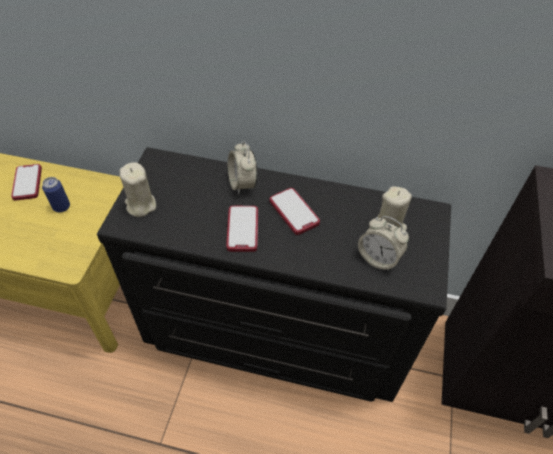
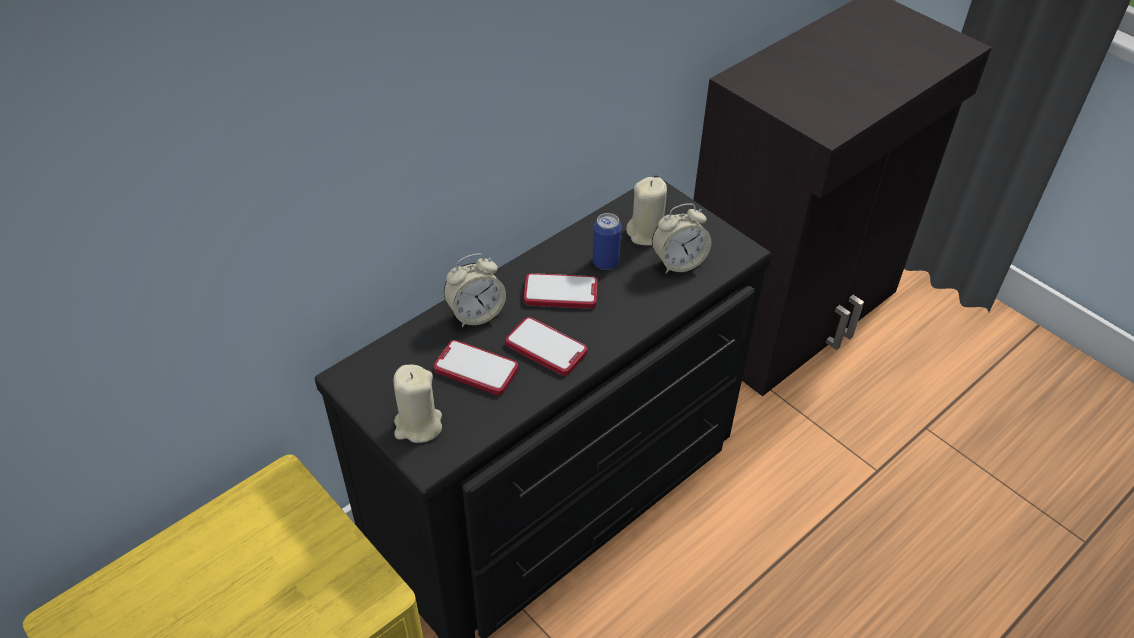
camera: 55 degrees left, 5 degrees down
(27, 183) = (155, 591): phone -> phone (476, 369)
(61, 207) = (253, 563): can -> can (605, 262)
(242, 183) = (476, 314): alarm clock -> alarm clock turned 45 degrees counterclockwise

